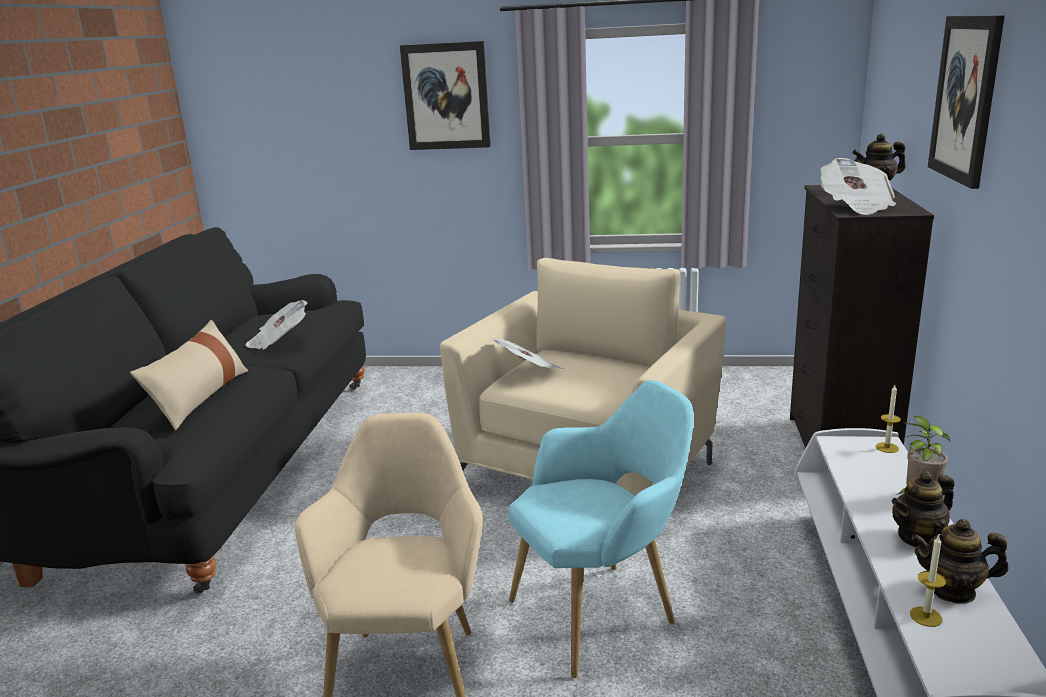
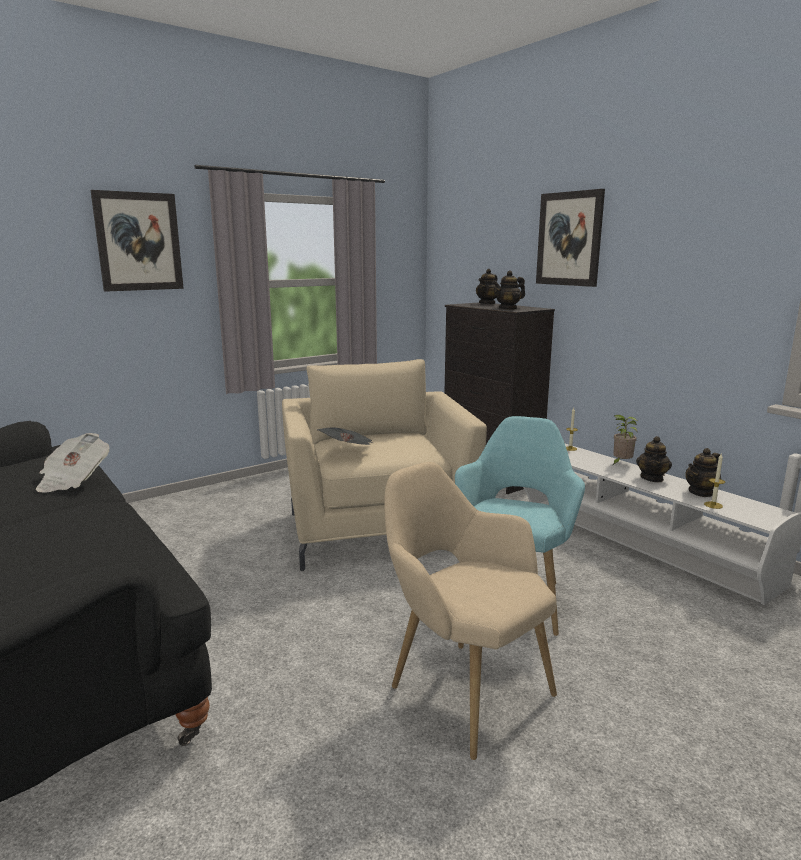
camera: 45 degrees left, 5 degrees down
(200, 397) = (84, 538): beige pillow -> none
(855, 206) = (508, 308): newspaper -> teapot

